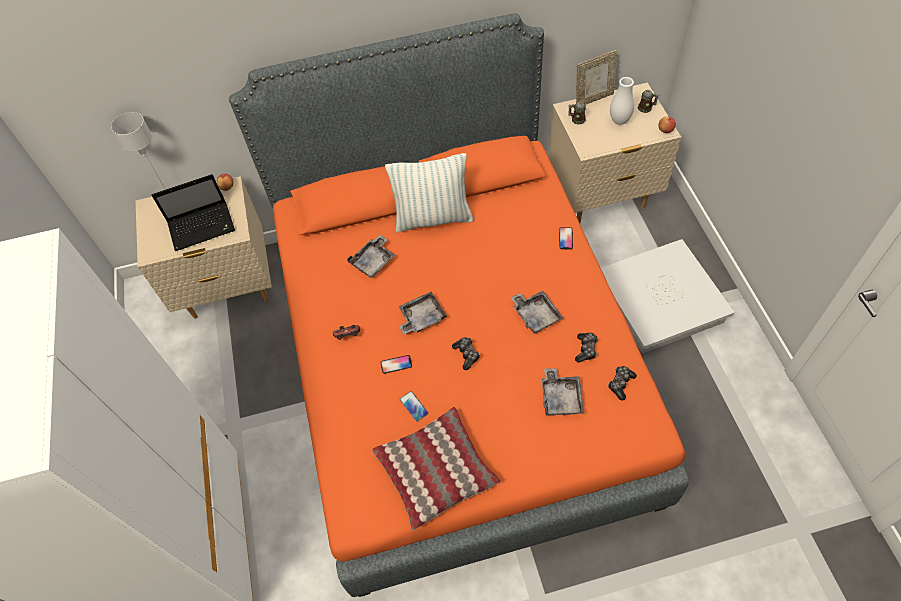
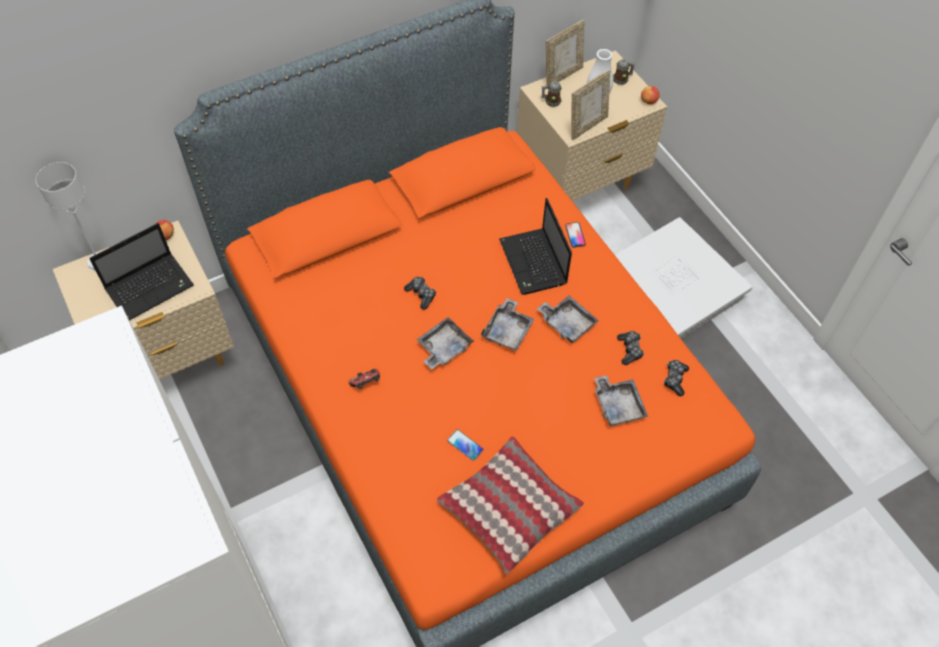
camera: 20 degrees left, 0 degrees up
(373, 261) = (369, 294): grey tray -> grey tray (507, 330)
(396, 364) = (431, 404): phone -> none
(433, 218) = (422, 235): pillow -> none
(466, 354) = (505, 379): game controller -> game controller (421, 295)
(522, 258) = (534, 263): none -> laptop
(603, 144) = (587, 126): none -> picture frame

